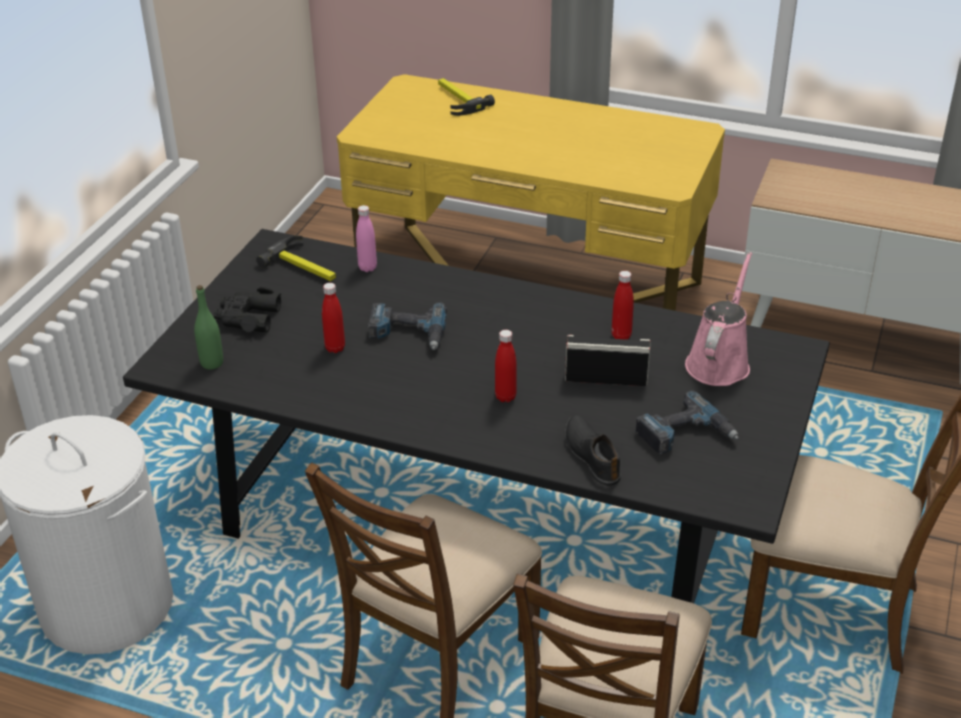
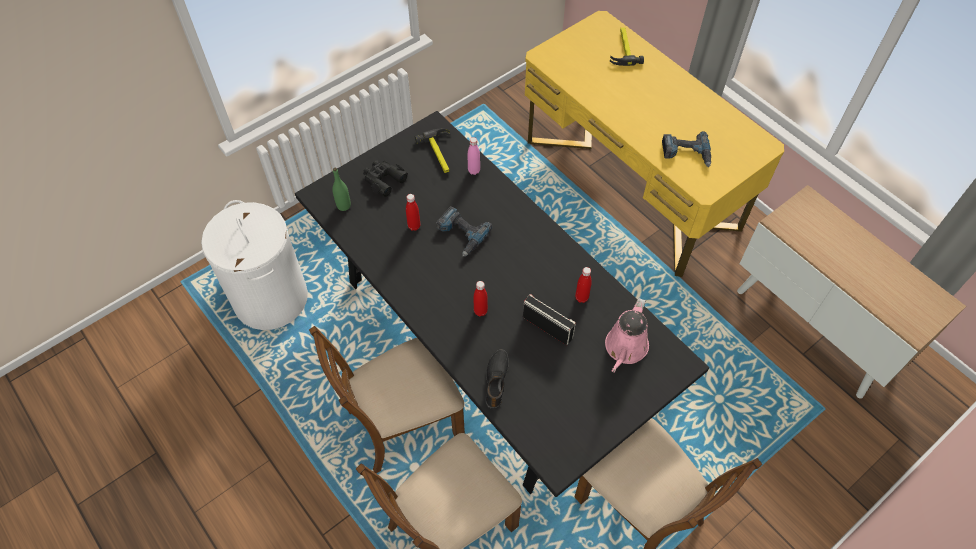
camera: 30 degrees right, 20 degrees up
(685, 434) = (561, 394): power drill -> power drill (686, 153)
(719, 362) = (625, 349): pink watering can -> pink watering can turned 150 degrees clockwise

